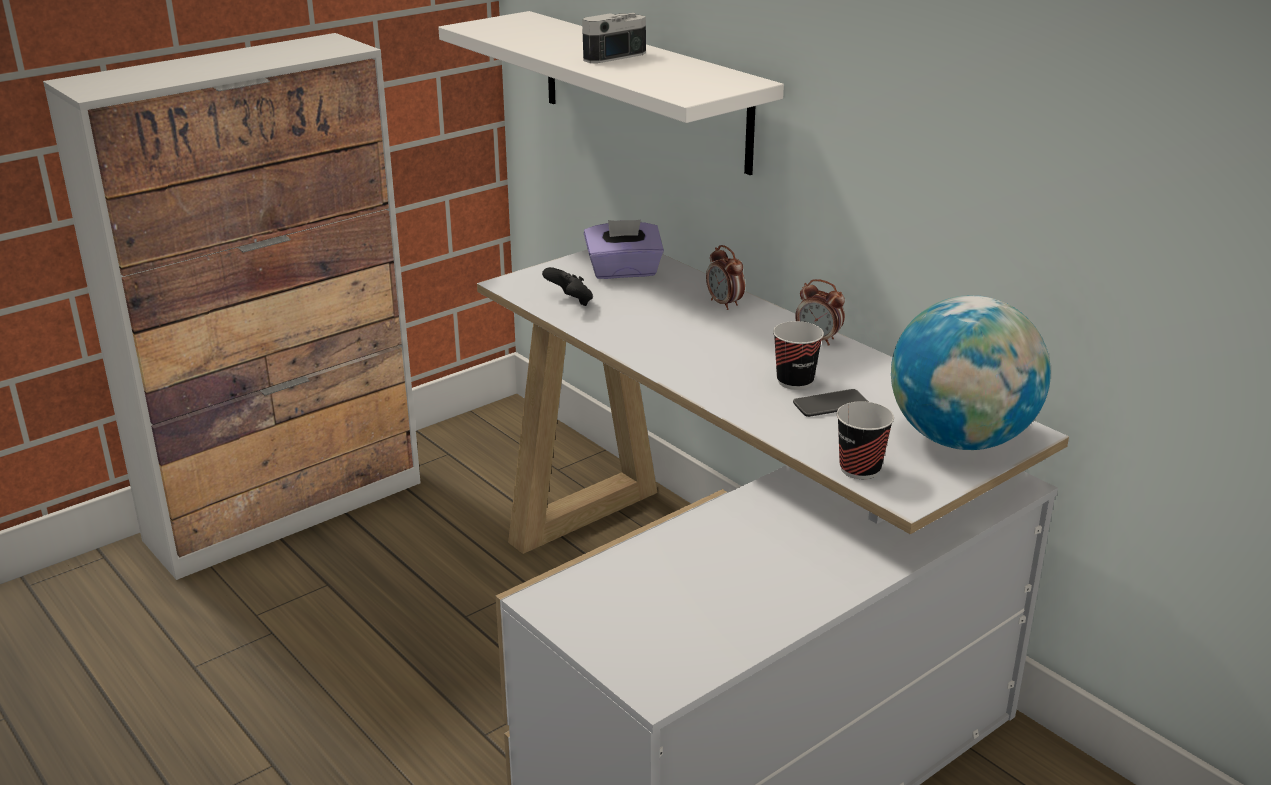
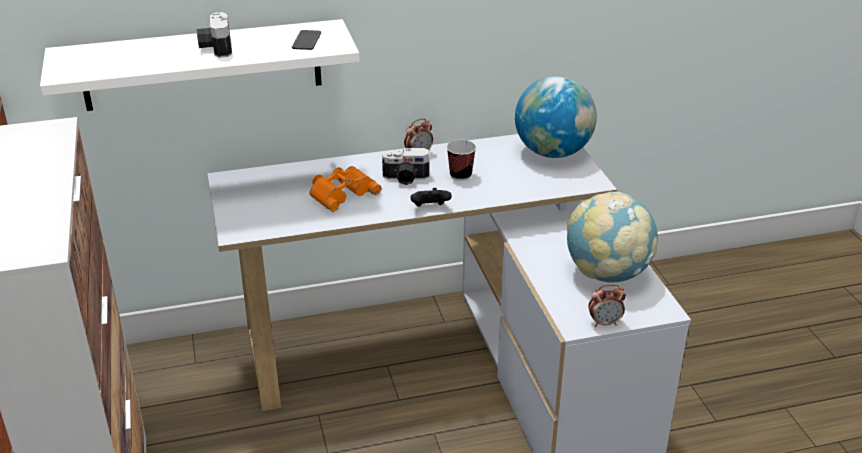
camera: 65 degrees left, 5 degrees up
(570, 302) = (289, 217): black game controller -> black game controller (430, 208)
(623, 272) = (263, 187): purple tissue box -> none
(660, 316) = (342, 192): none -> orange binoculars
(717, 604) = (607, 274): none -> globe
(724, 304) = (346, 168): alarm clock -> alarm clock (604, 323)
(741, 346) = (405, 178): none -> camera
(830, 404) = (493, 173): phone -> phone (306, 41)
(860, 469) = (562, 186): cup -> none

